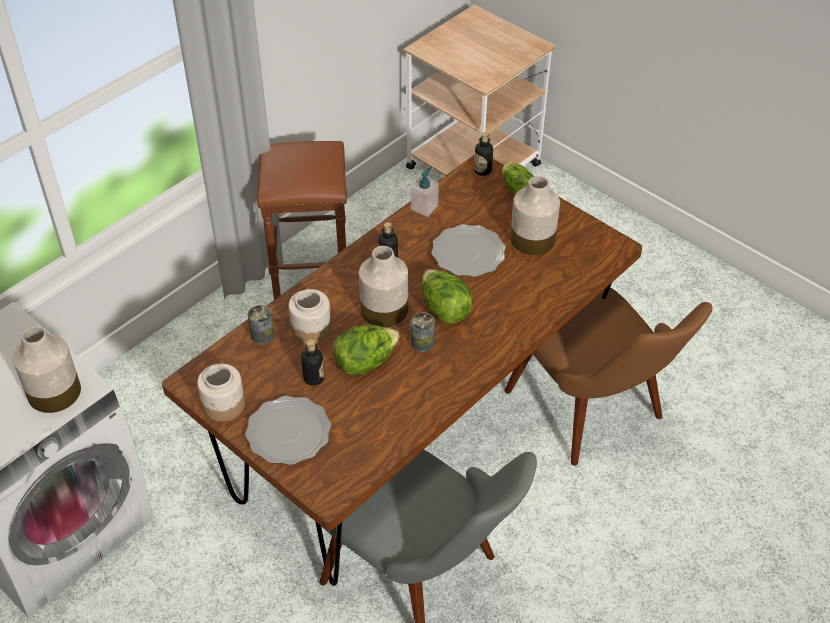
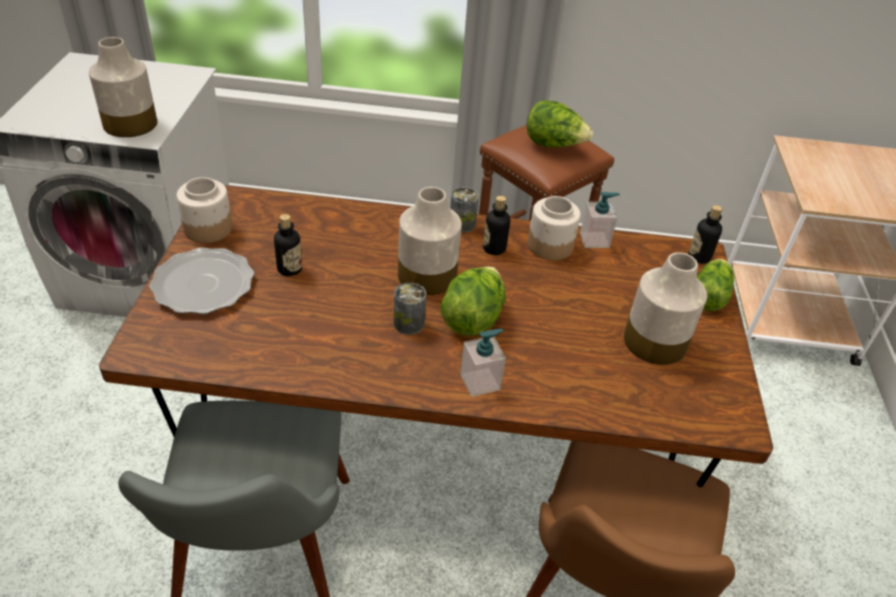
camera: 50 degrees right, 5 degrees down
(262, 335) = (316, 213): can -> can (462, 224)
(311, 329) = (352, 239): jar -> jar (550, 246)
(365, 362) = (342, 294): lettuce -> lettuce (554, 145)
(468, 253) = (571, 300): plate -> none
(499, 336) = (480, 382): none -> soap dispenser

